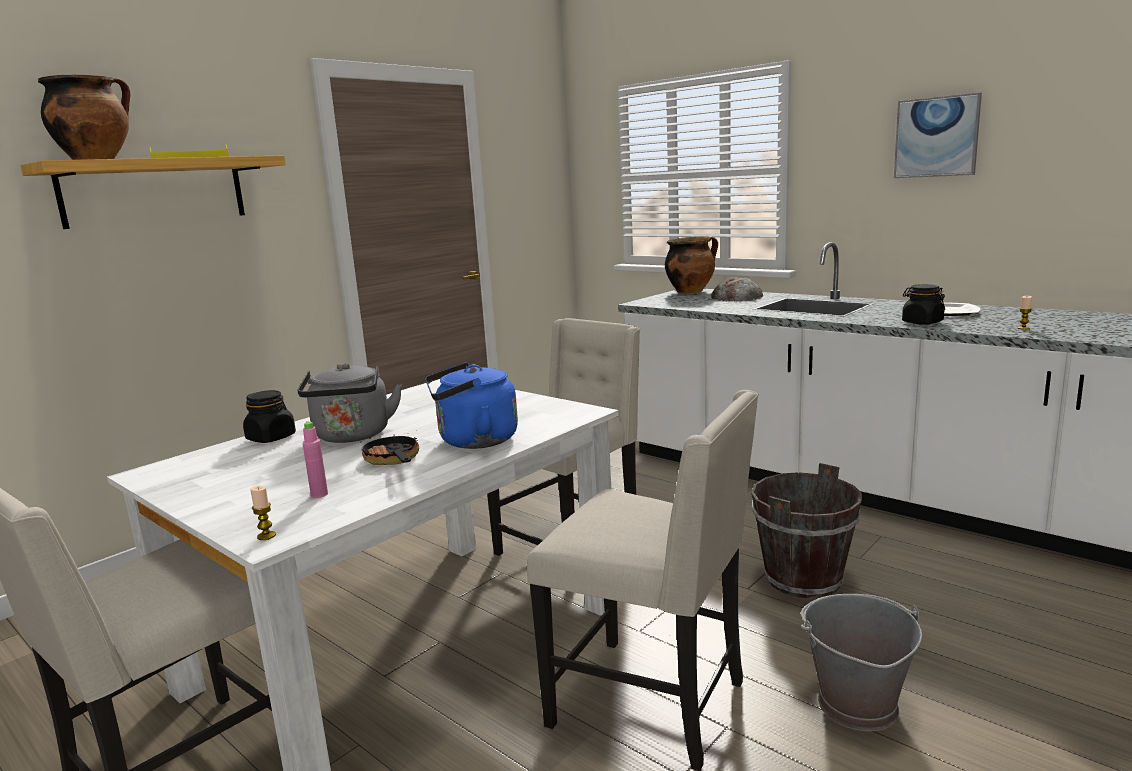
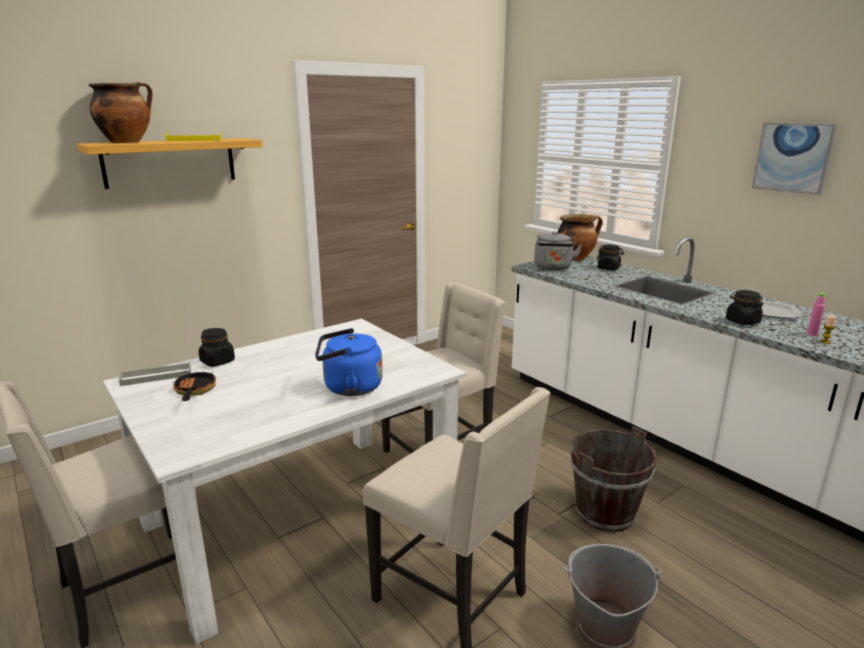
camera: 10 degrees right, 5 degrees up
(188, 463) = (156, 376): none -> grey tray
(266, 536) = (176, 454): candle -> none
(319, 494) = (225, 422): pink bottle -> pink bottle (812, 334)
(352, 436) = (270, 369): grey kettle -> grey kettle (553, 268)
(393, 460) = (286, 397): frying pan -> frying pan (194, 391)
(736, 296) = (608, 268): bread -> black jar

